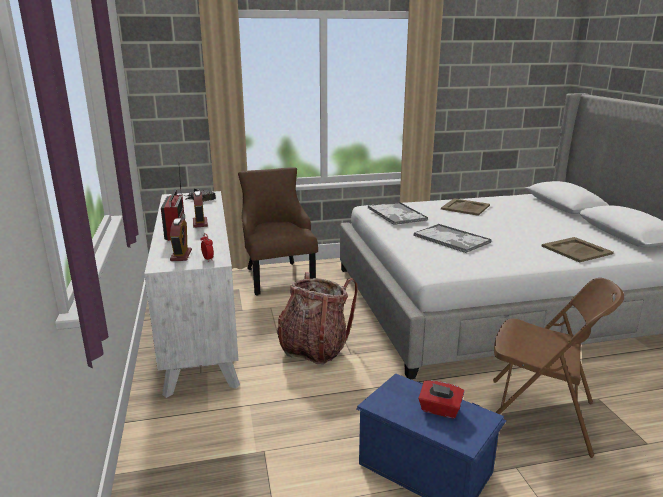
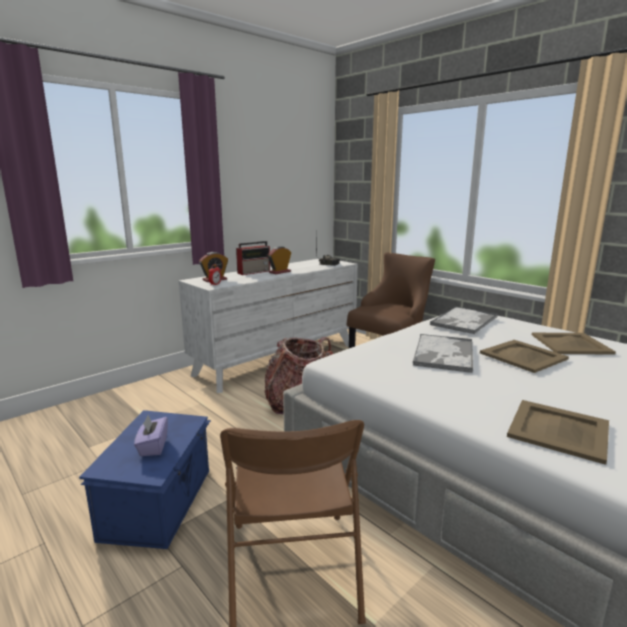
camera: 60 degrees right, 5 degrees down
(439, 410) = (153, 446): red tissue box -> purple tissue box
(476, 223) = (523, 356): none -> beige tray

